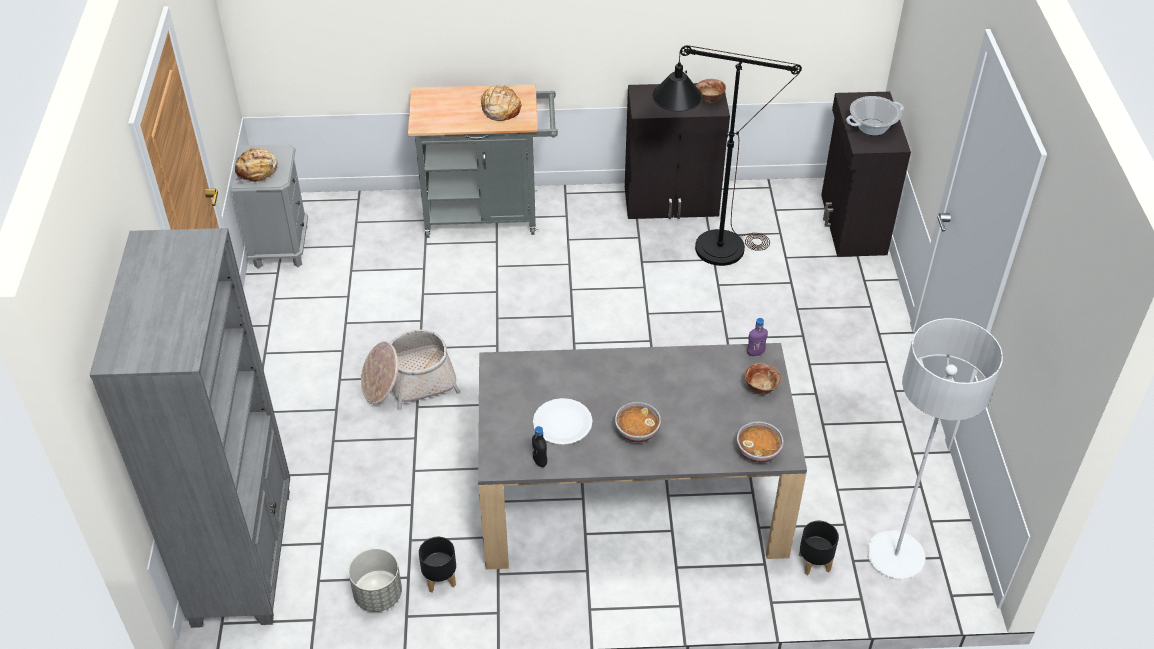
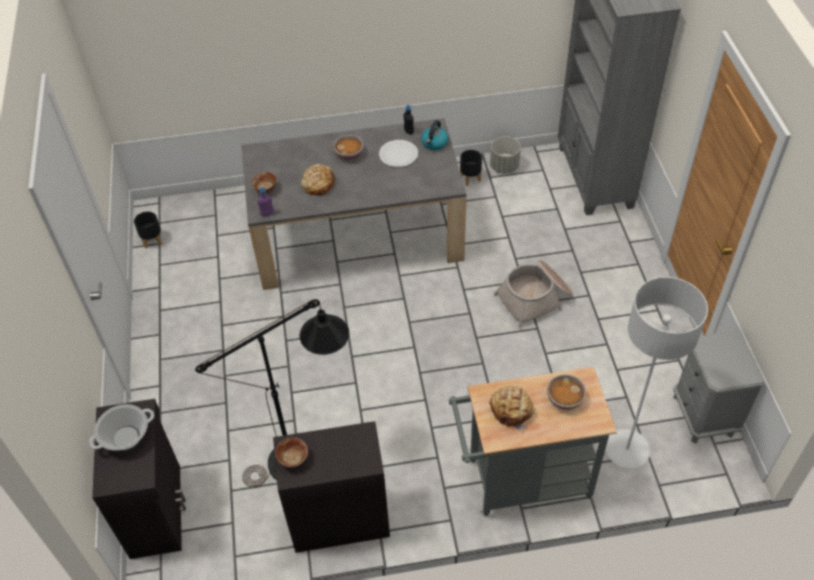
camera: 175 degrees right, 5 degrees up
(257, 171) = (727, 351): bread -> bread (318, 184)
(504, 435) = (434, 143): none -> kettle
(758, 451) = (270, 151): bowl -> bowl (564, 399)
(814, 563) = (240, 211): black planter -> black planter (152, 240)
(895, 556) = (188, 220): grey floor lamp -> grey floor lamp (627, 450)

